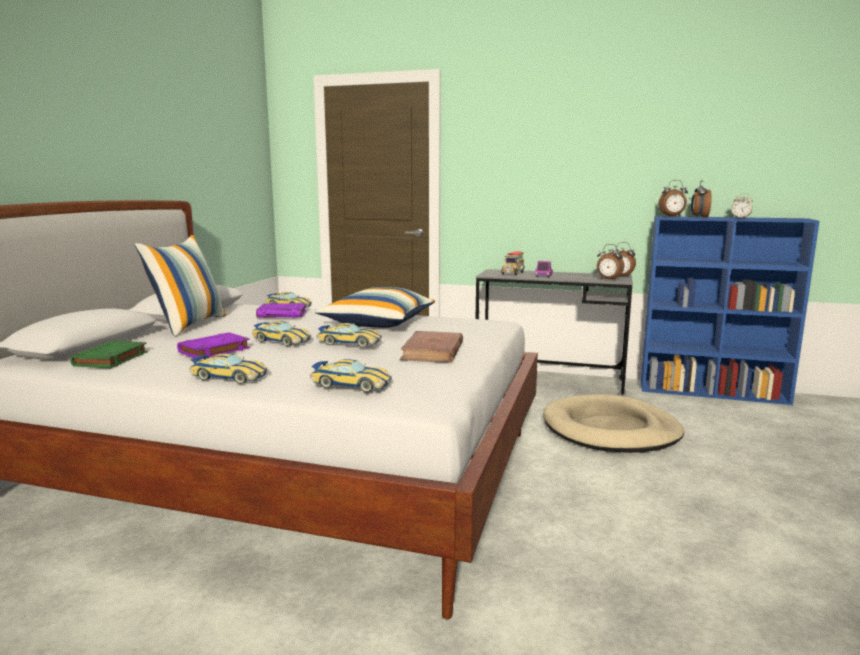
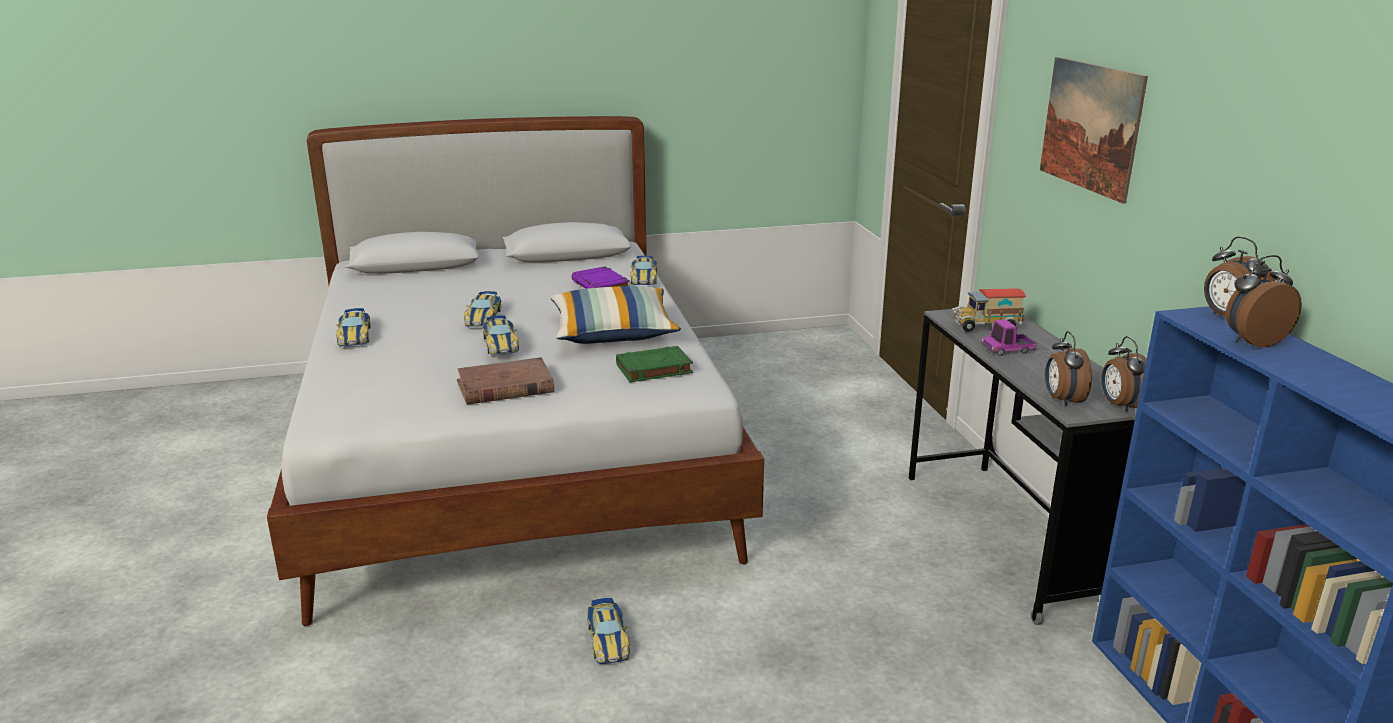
camera: 60 degrees right, 10 degrees up
(110, 359) = (381, 286): green book -> green book (653, 369)
(188, 325) = (520, 269): pillow -> none
(214, 350) = (429, 306): purple book -> none
(351, 384) = (348, 382): toy car -> toy car (608, 639)
(534, 161) = (1090, 127): none -> picture
(611, 430) = (855, 638): beige dog bed -> none
(740, 218) = (1318, 378): alarm clock -> none

